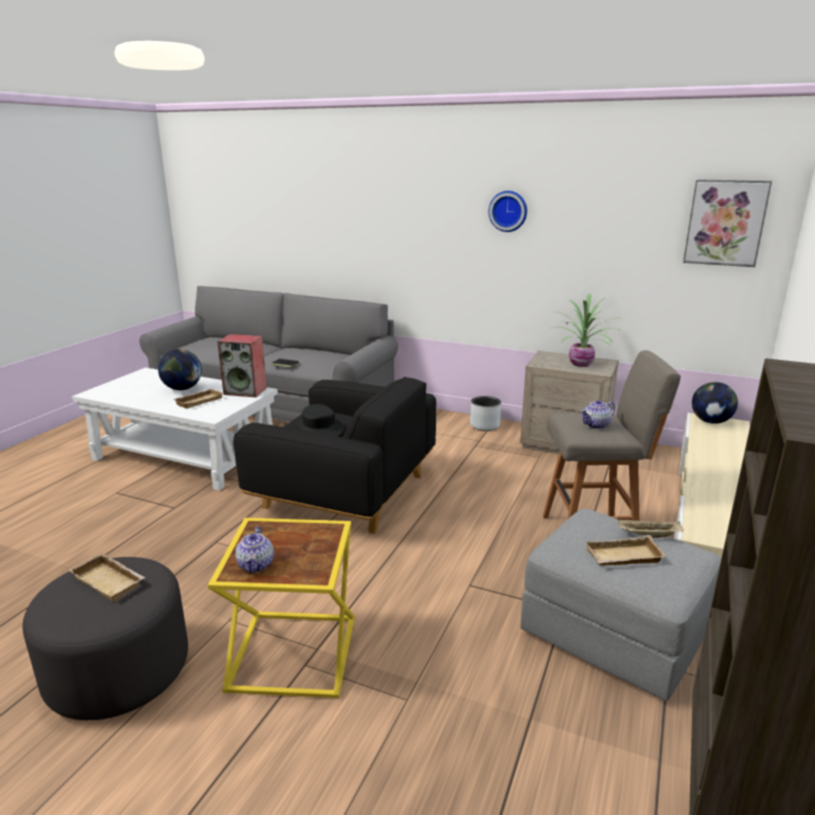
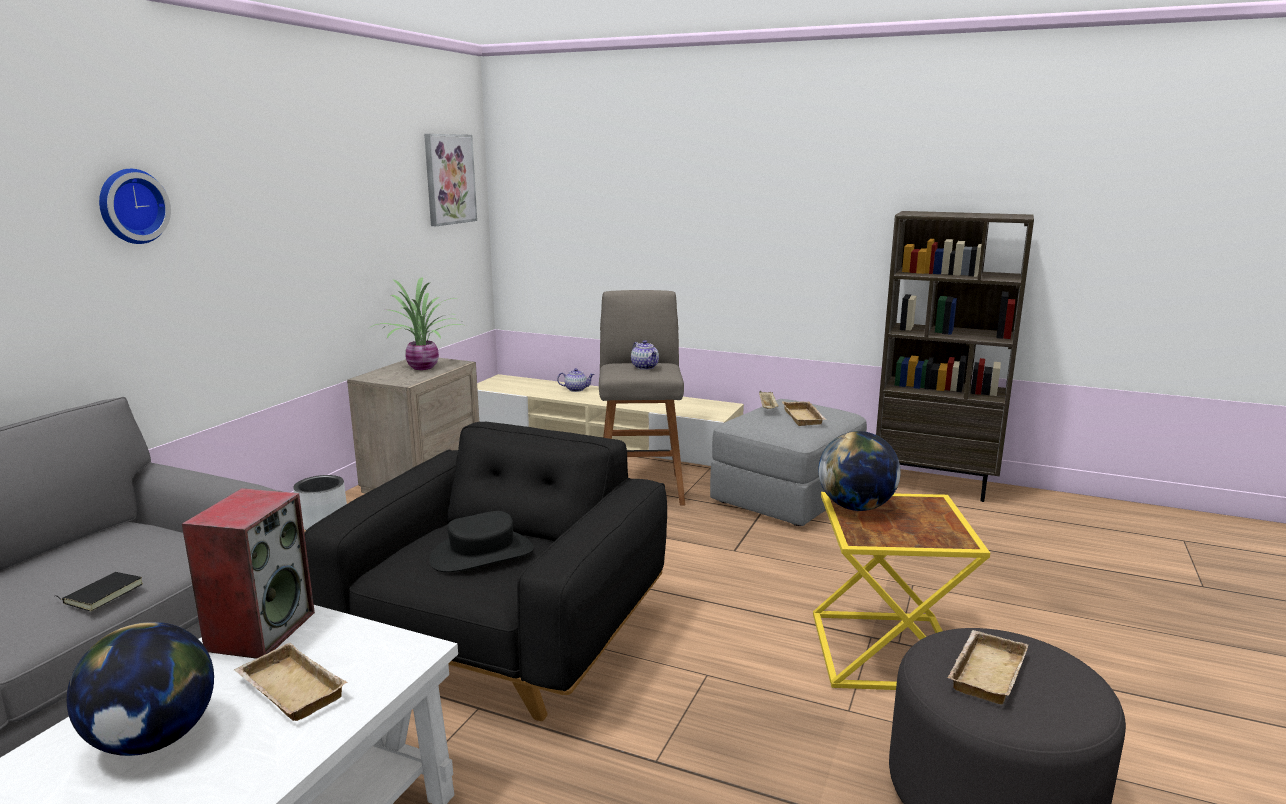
camera: 90 degrees left, 5 degrees down
(256, 565) = (937, 530): teapot -> teapot (576, 389)
(508, 211) = (260, 184): wall clock -> wall clock (131, 206)
(710, 421) = (494, 384): globe -> globe (856, 507)

